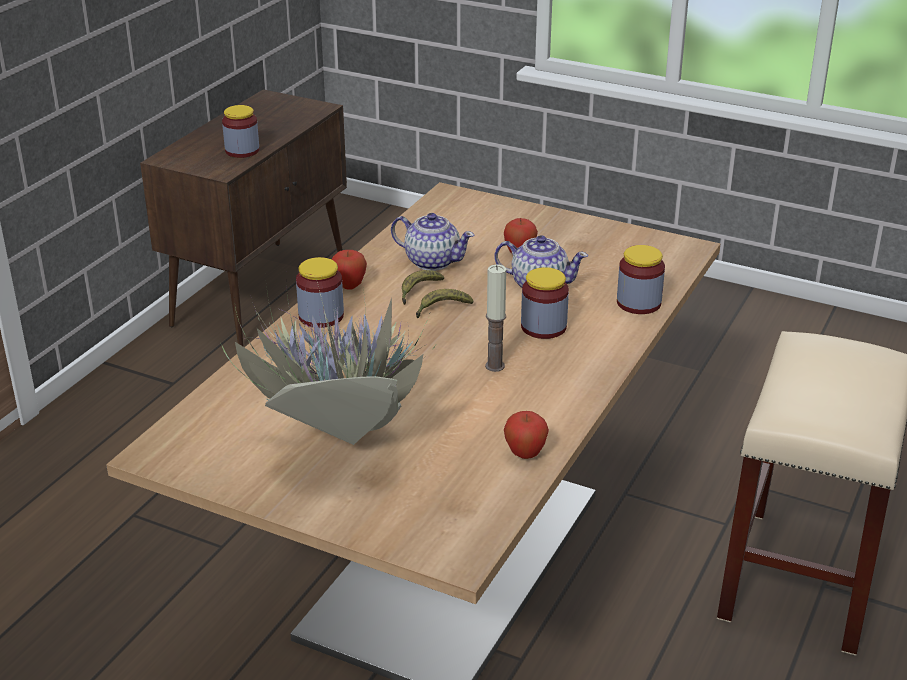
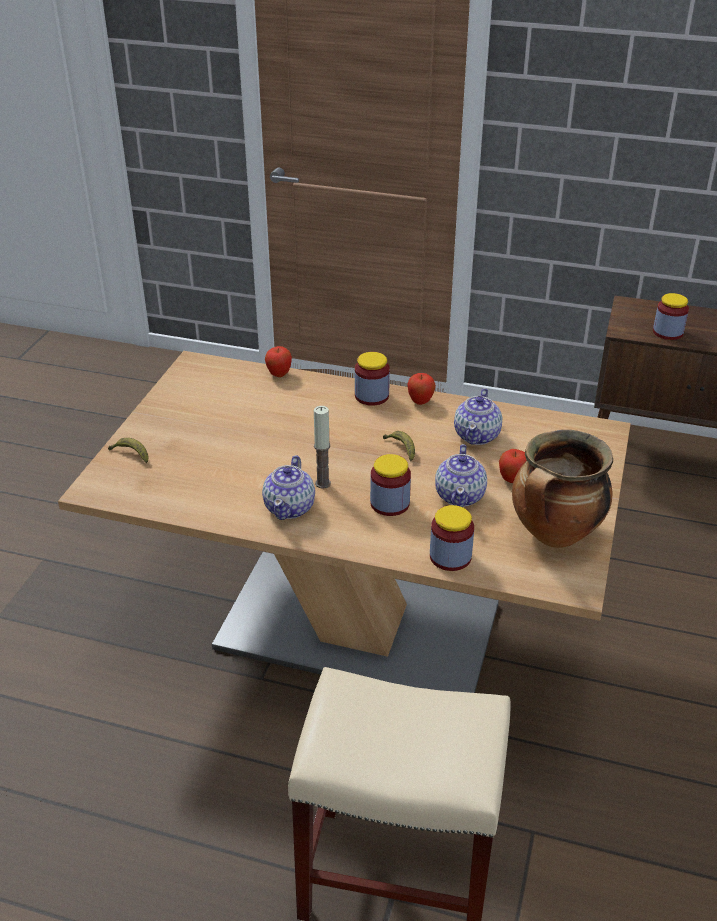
camera: 80 degrees right, 5 degrees up
(338, 445) = (209, 427): potted plant -> none
(418, 291) = (425, 434): banana -> banana (131, 454)
(525, 454) = (206, 508): apple -> apple (279, 374)
(536, 392) = (290, 507): none -> teapot
(612, 246) = (555, 535): none -> cooking pot

